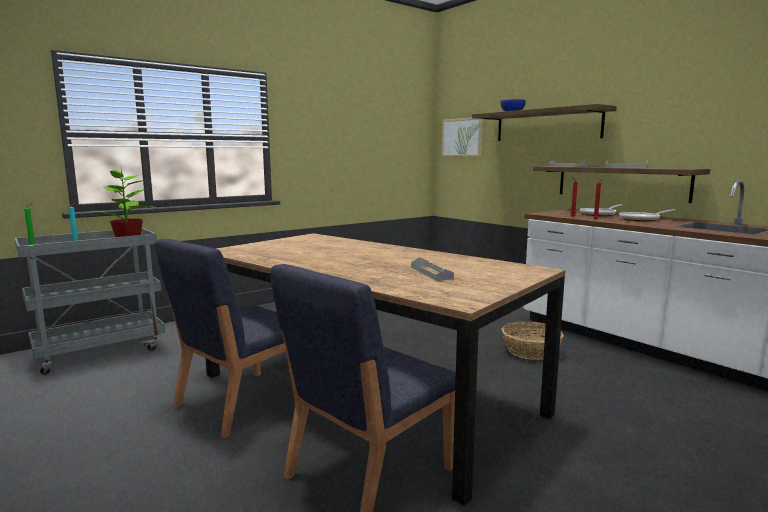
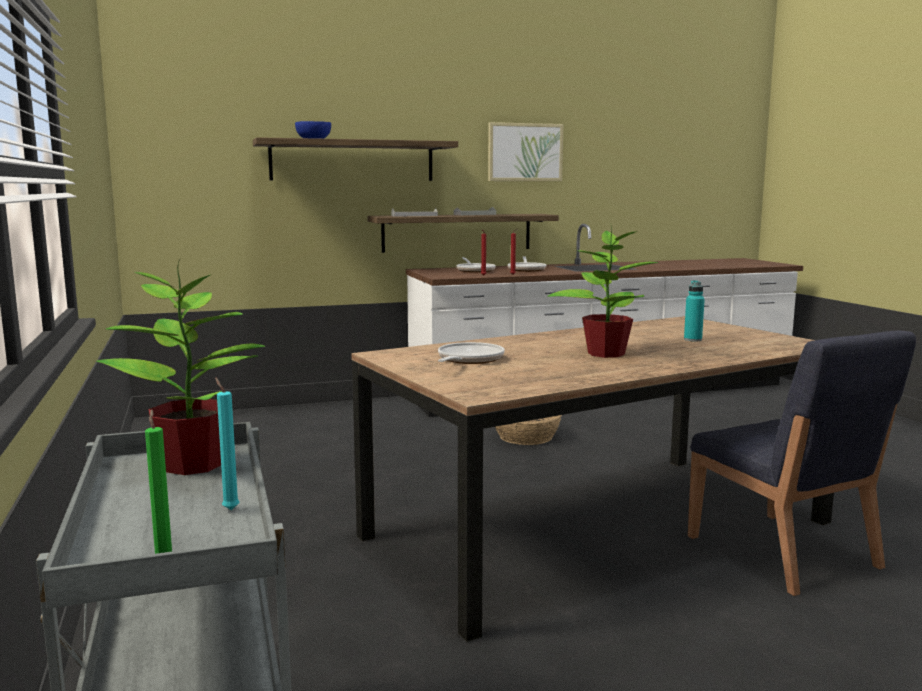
camera: 70 degrees left, 0 degrees up
(240, 402) = (592, 613): blue chair -> none
(305, 244) = (468, 360): none -> frying pan
(348, 260) = (605, 353): none -> potted plant
(431, 273) = (692, 340): grey tray -> turquoise bottle
(462, 137) = (188, 172): picture -> picture (525, 152)

